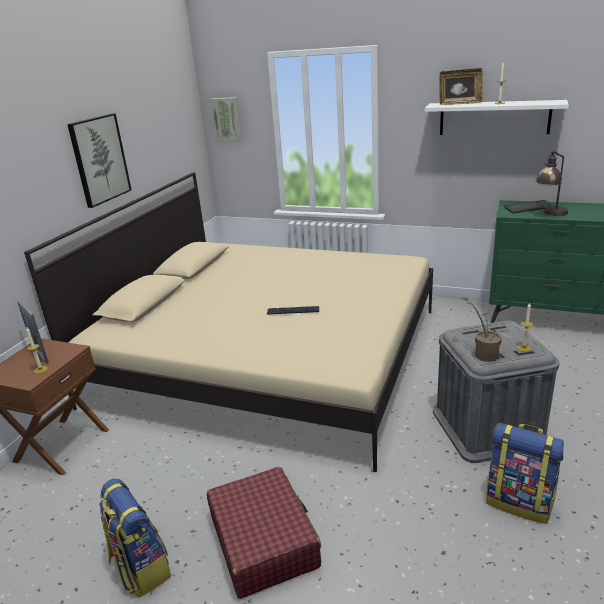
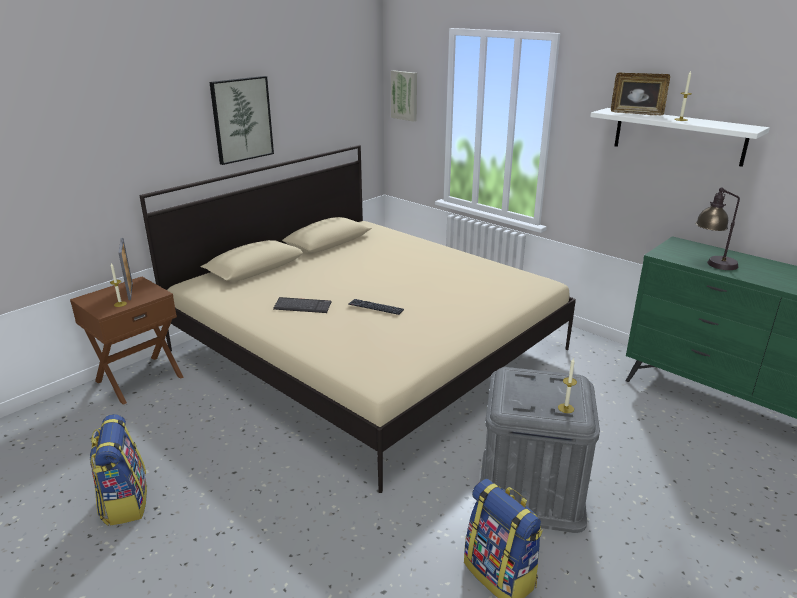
camera: 20 degrees right, 0 degrees up
(263, 540) = (234, 518): red suitcase -> none
(483, 354) = (515, 402): potted plant -> none
(528, 208) = (695, 252): keyboard -> keyboard (302, 306)

